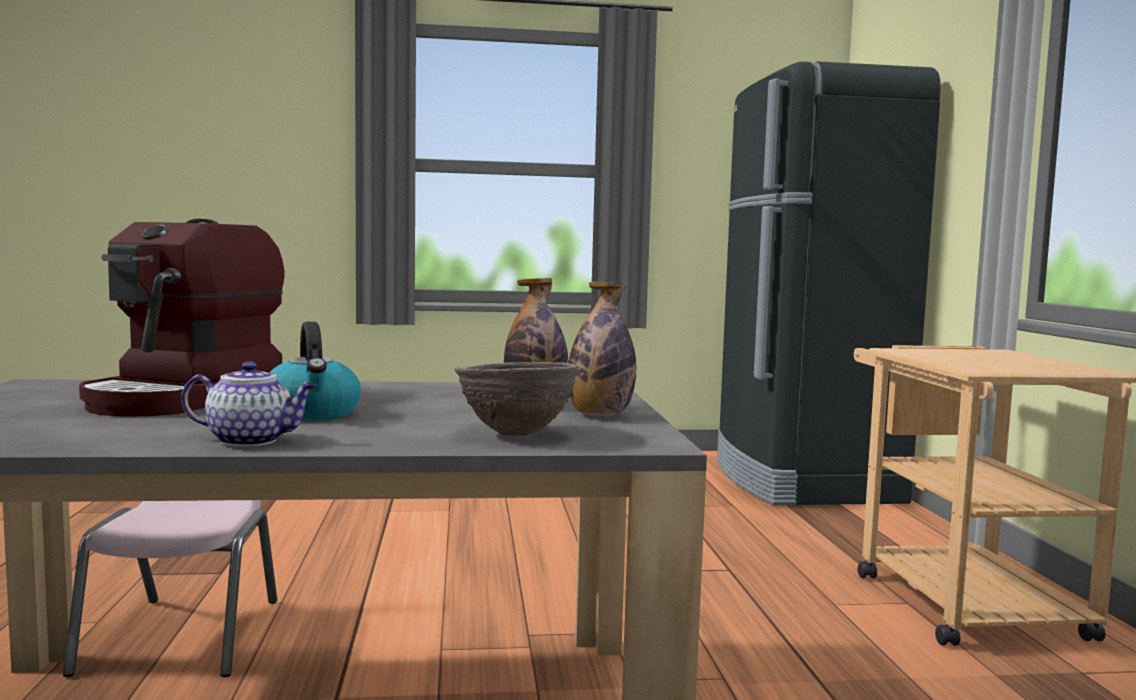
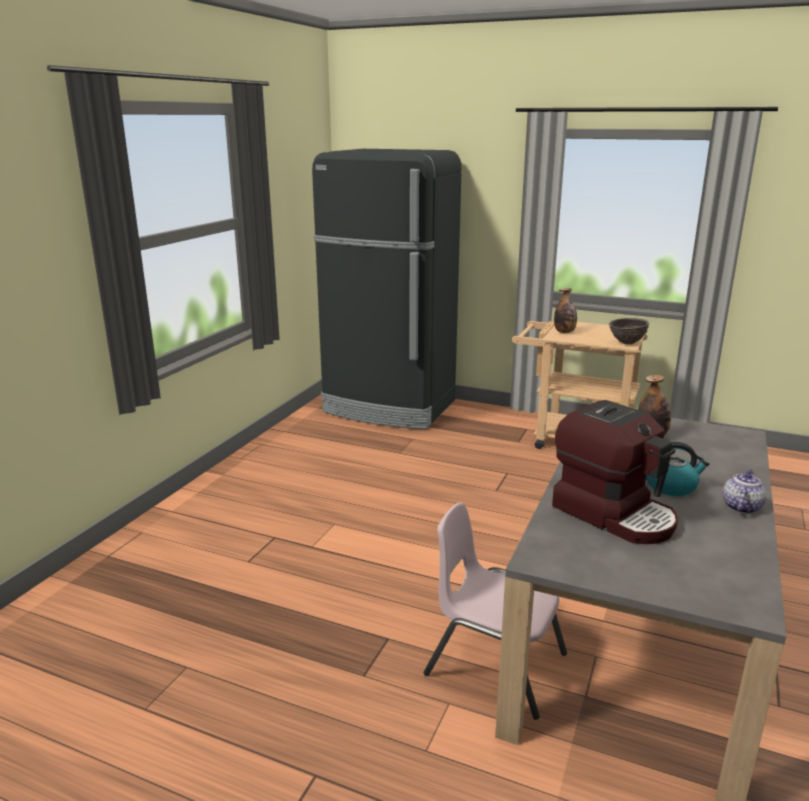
camera: 60 degrees left, 15 degrees up
(516, 434) = (727, 453): brown bowl -> brown bowl (626, 343)
(600, 415) = (682, 429): bottle -> bottle (564, 332)

